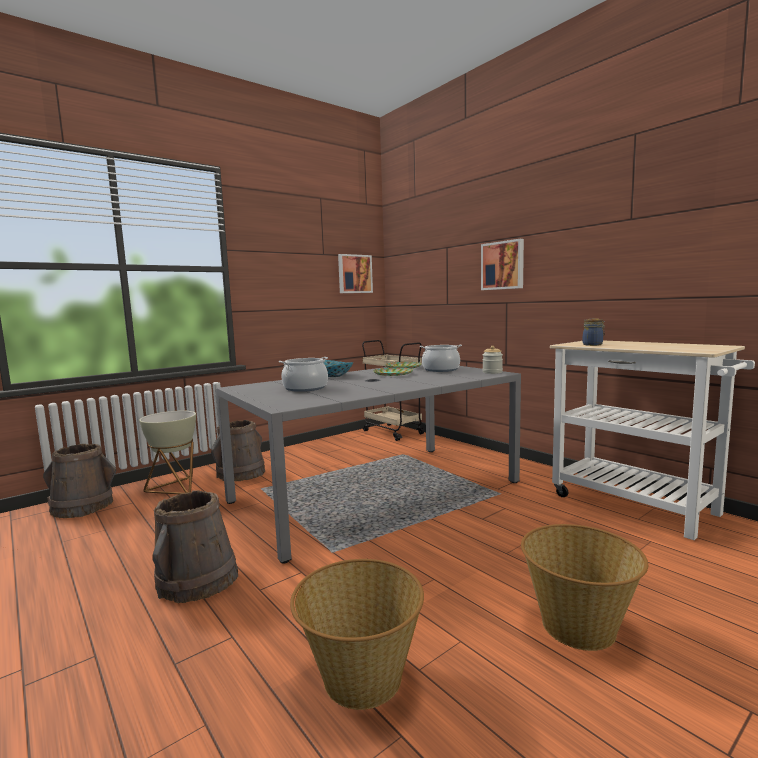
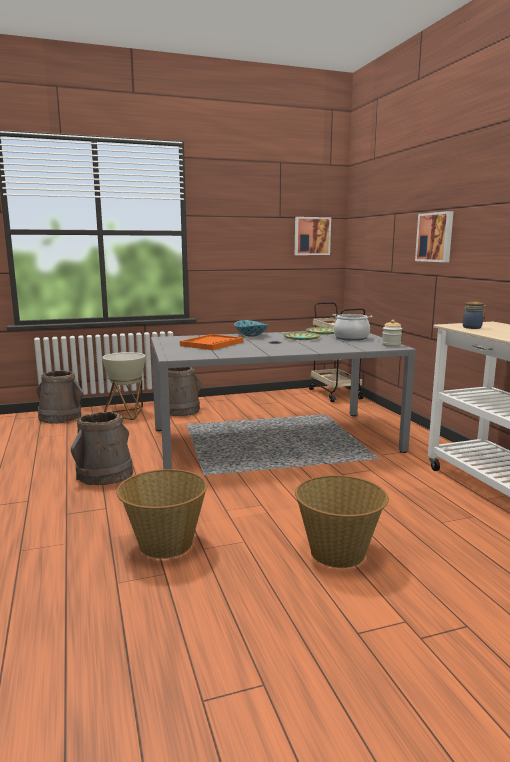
camera: 20 degrees right, 5 degrees up
(305, 388) = (212, 344): cooking pot -> orange tray

